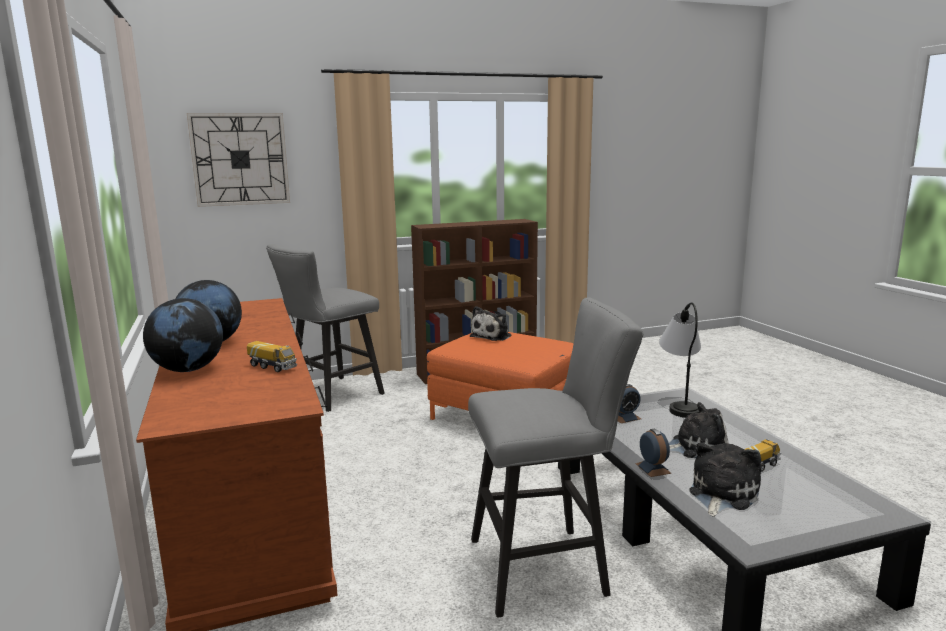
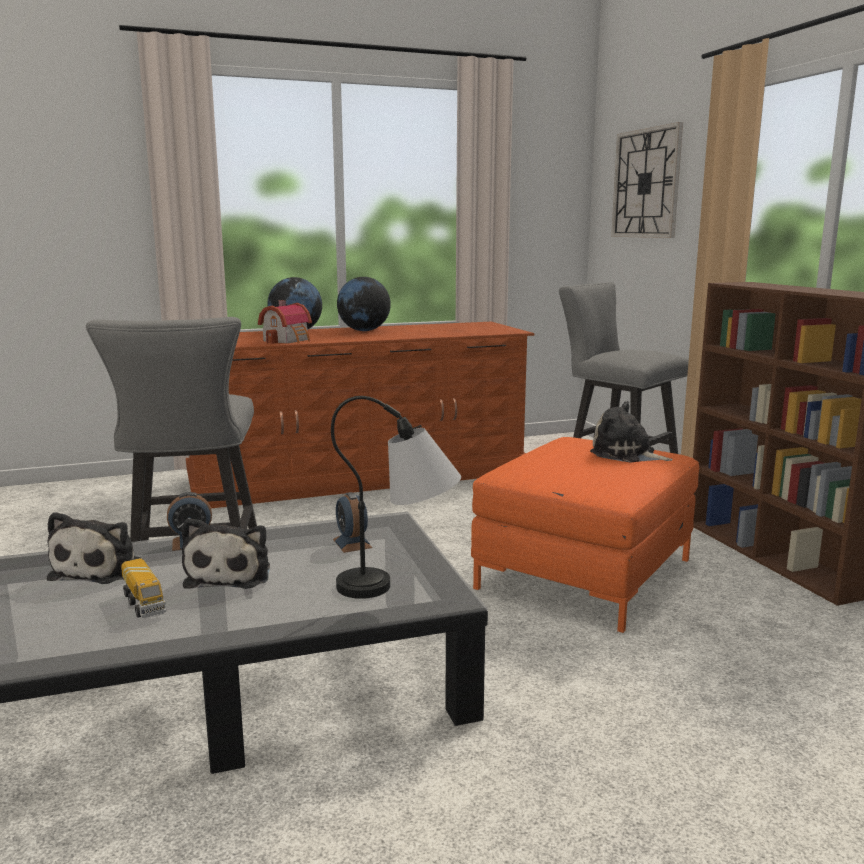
camera: 90 degrees right, 0 degrees up
(272, 367) = (288, 340): toy truck -> toy house
(721, 494) = (101, 569): plush toy -> plush toy turned 60 degrees clockwise

